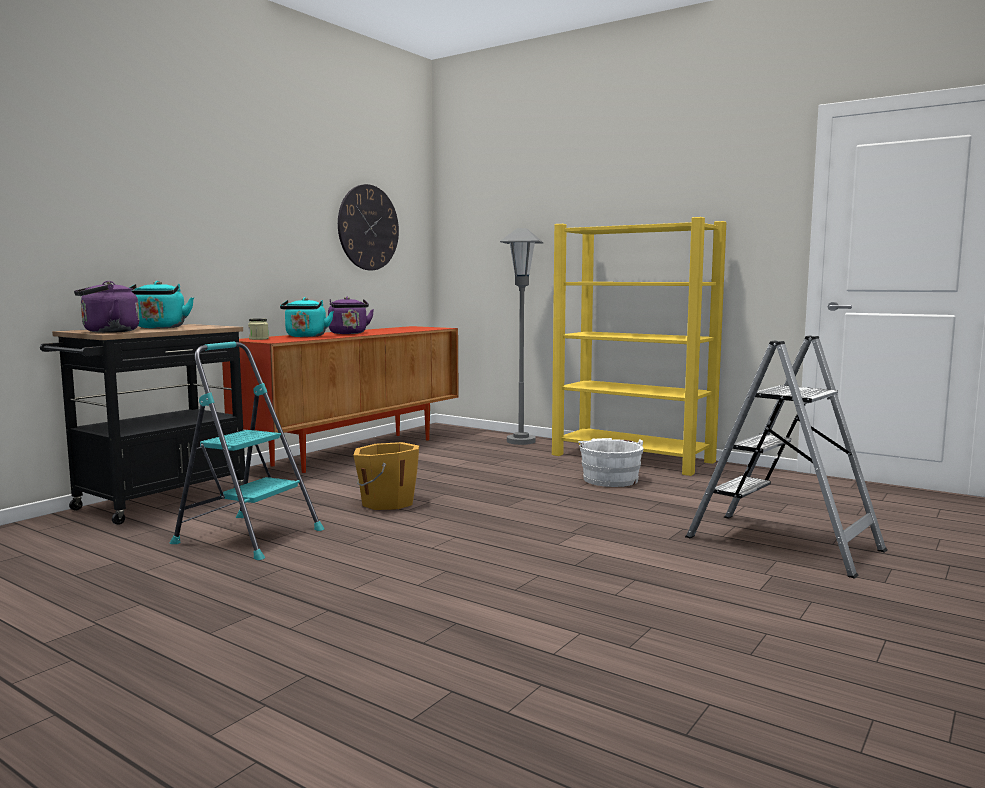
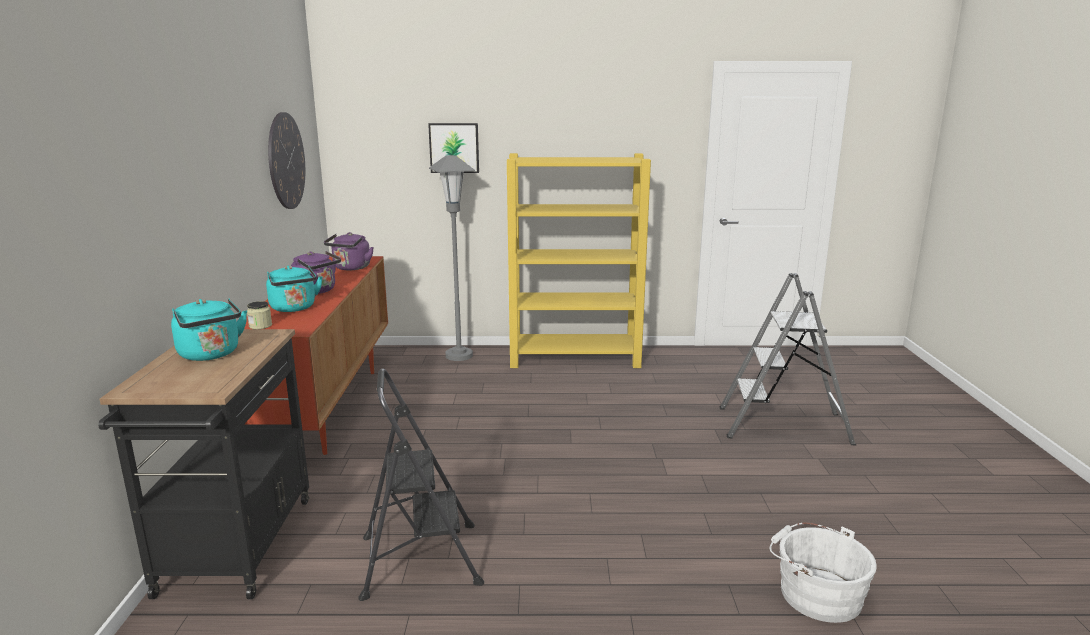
camera: 35 degrees left, 10 degrees up
(107, 332) = (196, 386): purple kettle -> purple kettle (351, 268)
(246, 535) = (416, 559): turquoise step ladder -> black step ladder
(386, 502) = (471, 470): orange bucket -> none
(539, 225) = (454, 148): none -> picture
(609, 479) = (594, 387): white bucket -> white bucket (815, 592)

